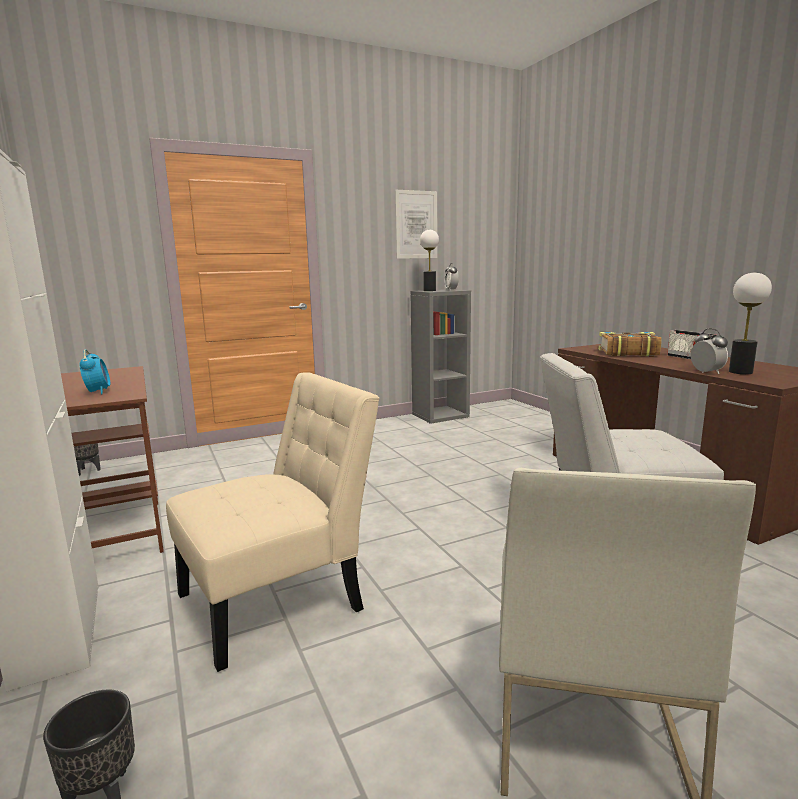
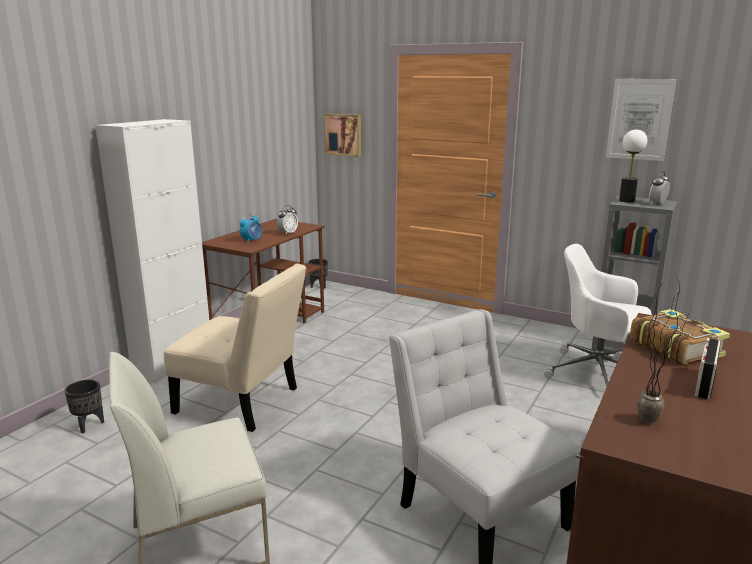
camera: 55 degrees right, 5 degrees up
(88, 255) = (343, 134): none -> picture
(466, 433) = (597, 374): none -> white office chair
(706, 372) = (615, 400): alarm clock -> alarm clock (288, 233)
(740, 372) = (654, 419): table lamp -> potted plant

